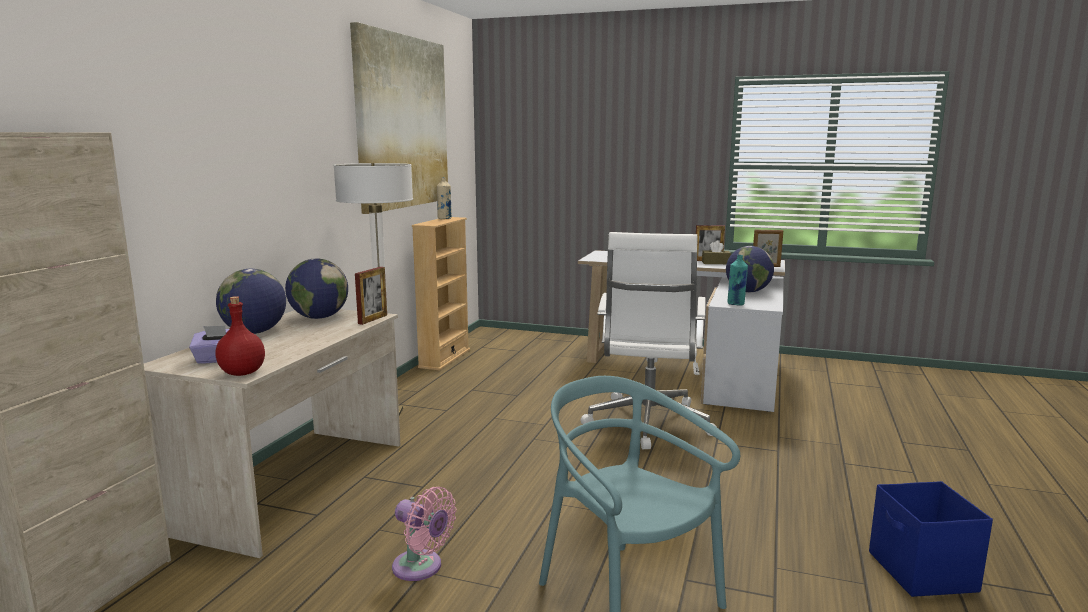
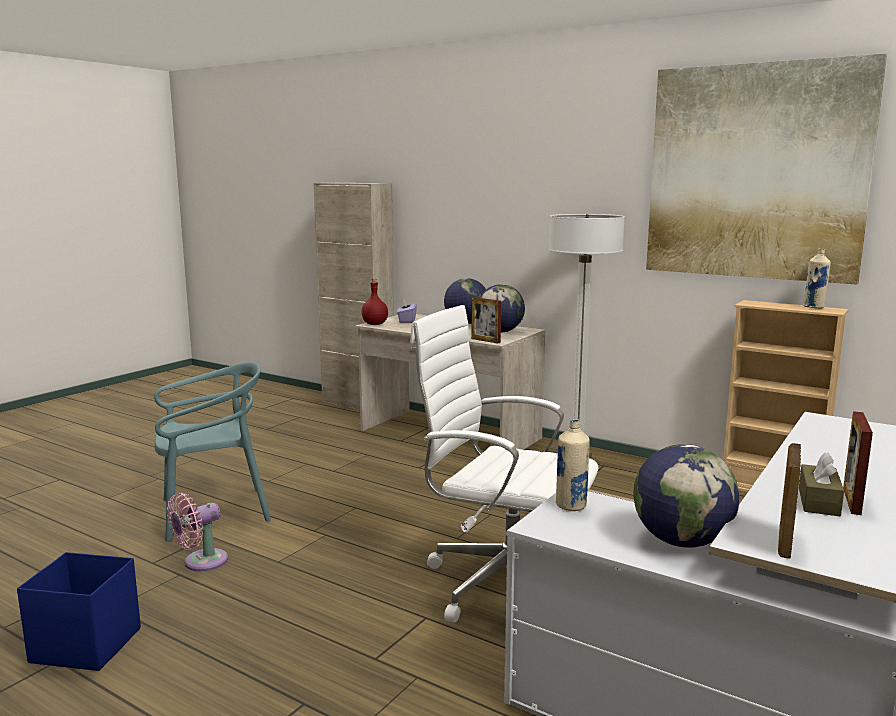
camera: 105 degrees right, 0 degrees up
(421, 568) = (311, 463): pink fan -> pink fan (201, 562)
(736, 304) = (571, 506): turquoise bottle -> beige bottle

